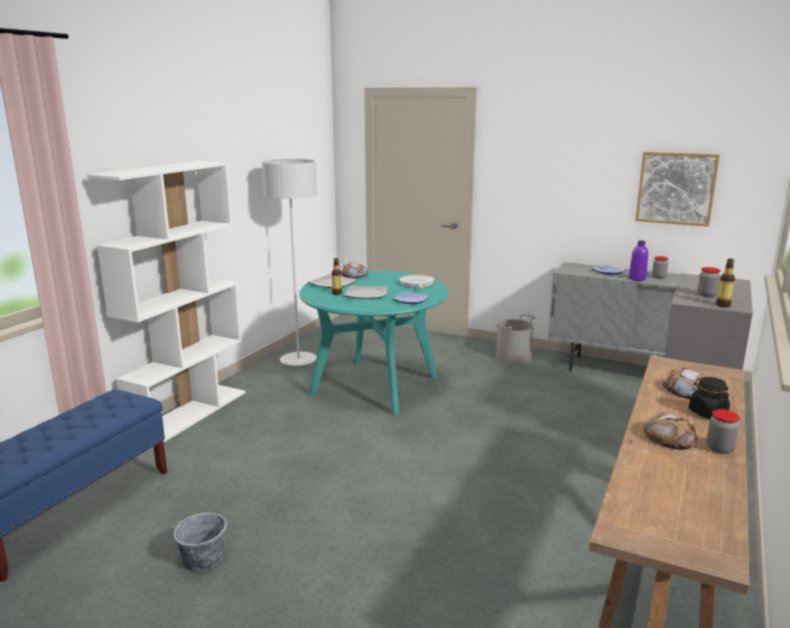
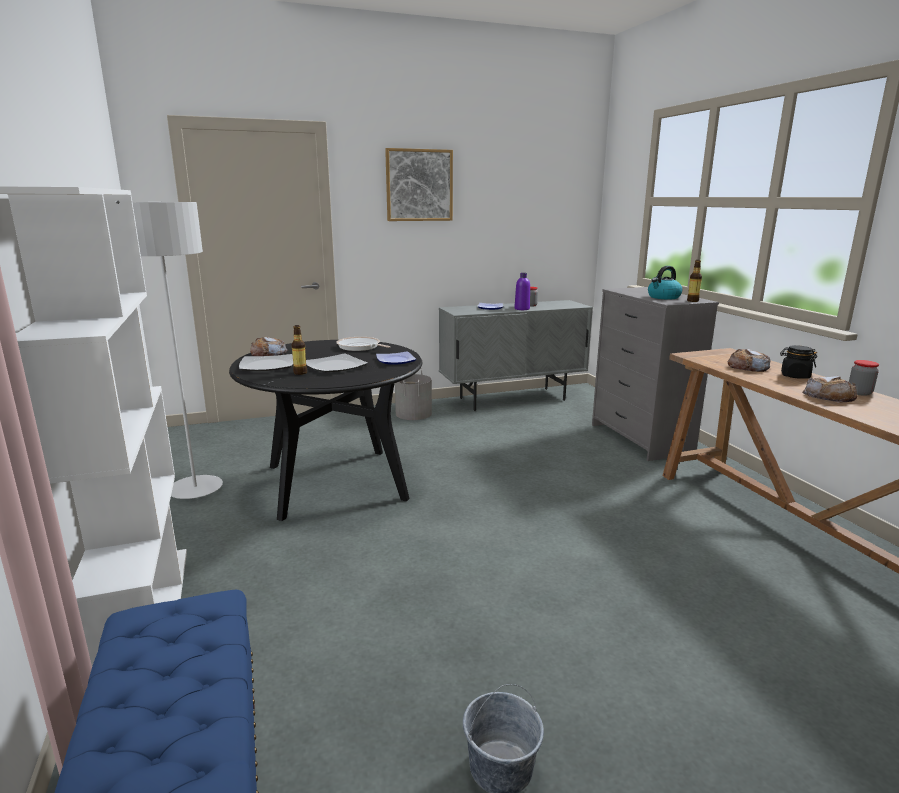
camera: 45 degrees left, 0 degrees up
(375, 386) = (336, 482): turquoise dining table -> black dining table
(676, 188) = (526, 225): picture -> picture (419, 185)
(707, 295) = (663, 297): jar -> kettle

